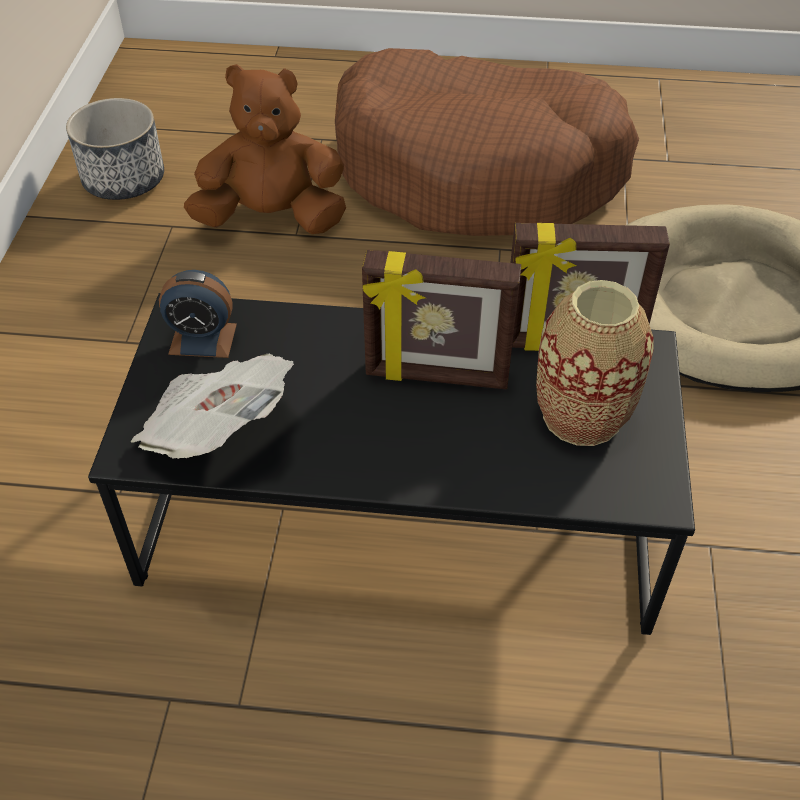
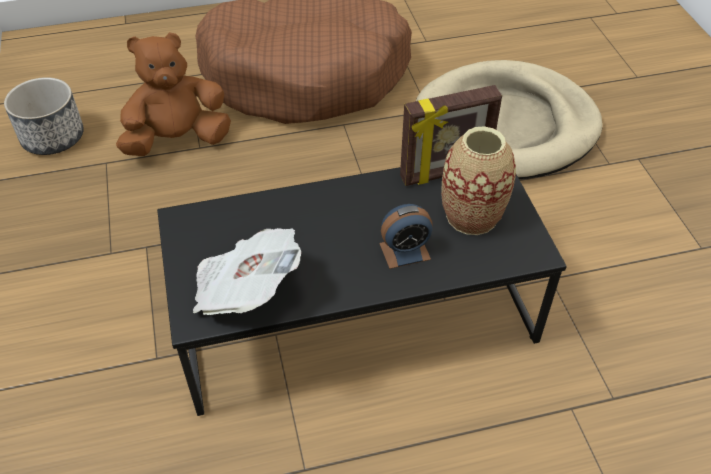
camera: 20 degrees left, 0 degrees up
(203, 339) = (205, 232): alarm clock -> alarm clock (405, 251)
(437, 376) = (372, 215): picture frame -> none

